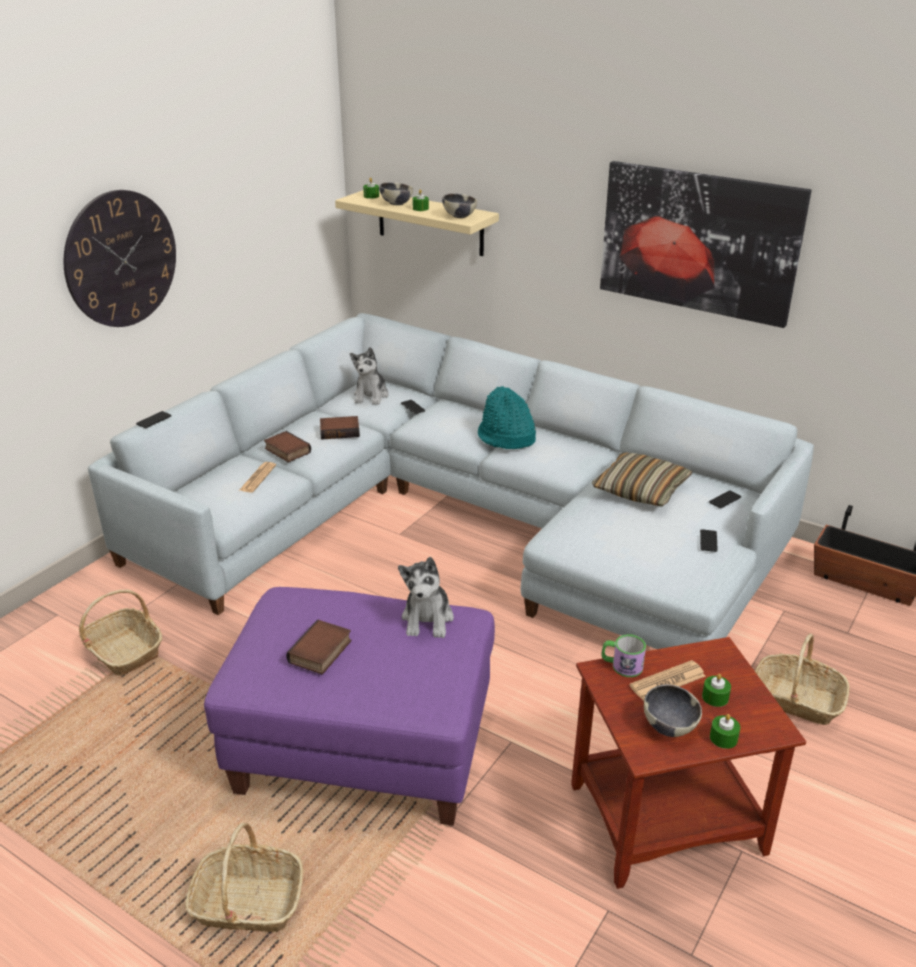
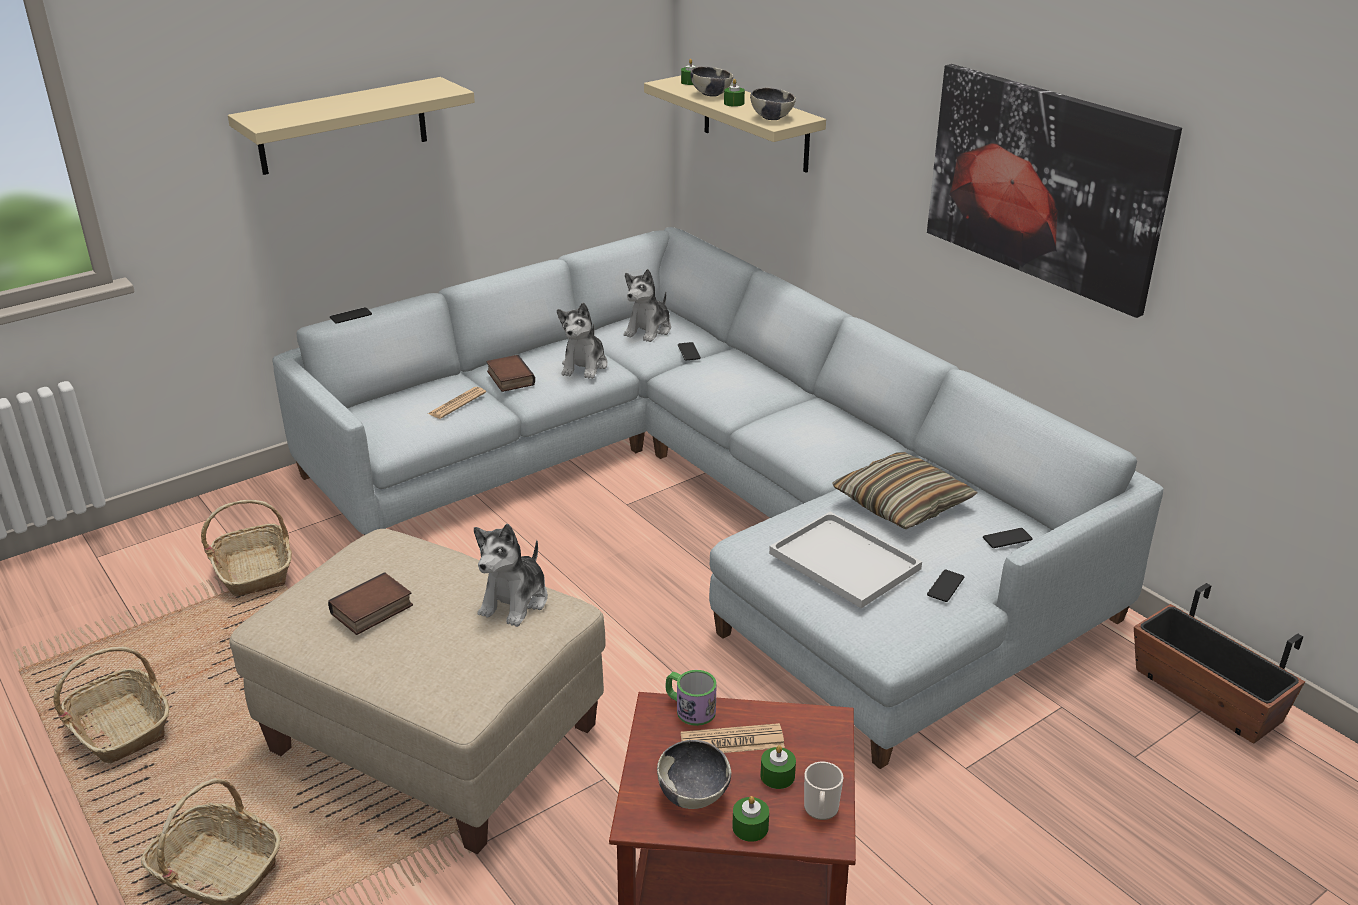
camera: 20 degrees right, 0 degrees up
(121, 259) = (343, 126): wall clock -> beige shelf
(340, 431) = (584, 366): book -> plush toy
(363, 748) = (434, 740): purple ottoman -> beige ottoman
(505, 437) = (776, 407): turquoise hat -> none
(633, 538) = (847, 561): none -> white tray
(760, 713) = (821, 810): none -> mug
(796, 699) = (1003, 824): basket -> basket (120, 728)

